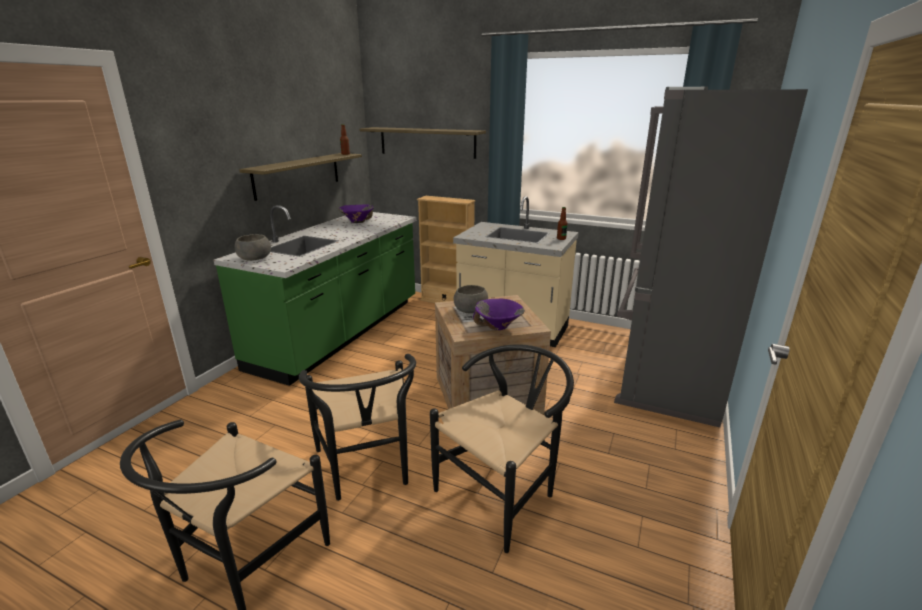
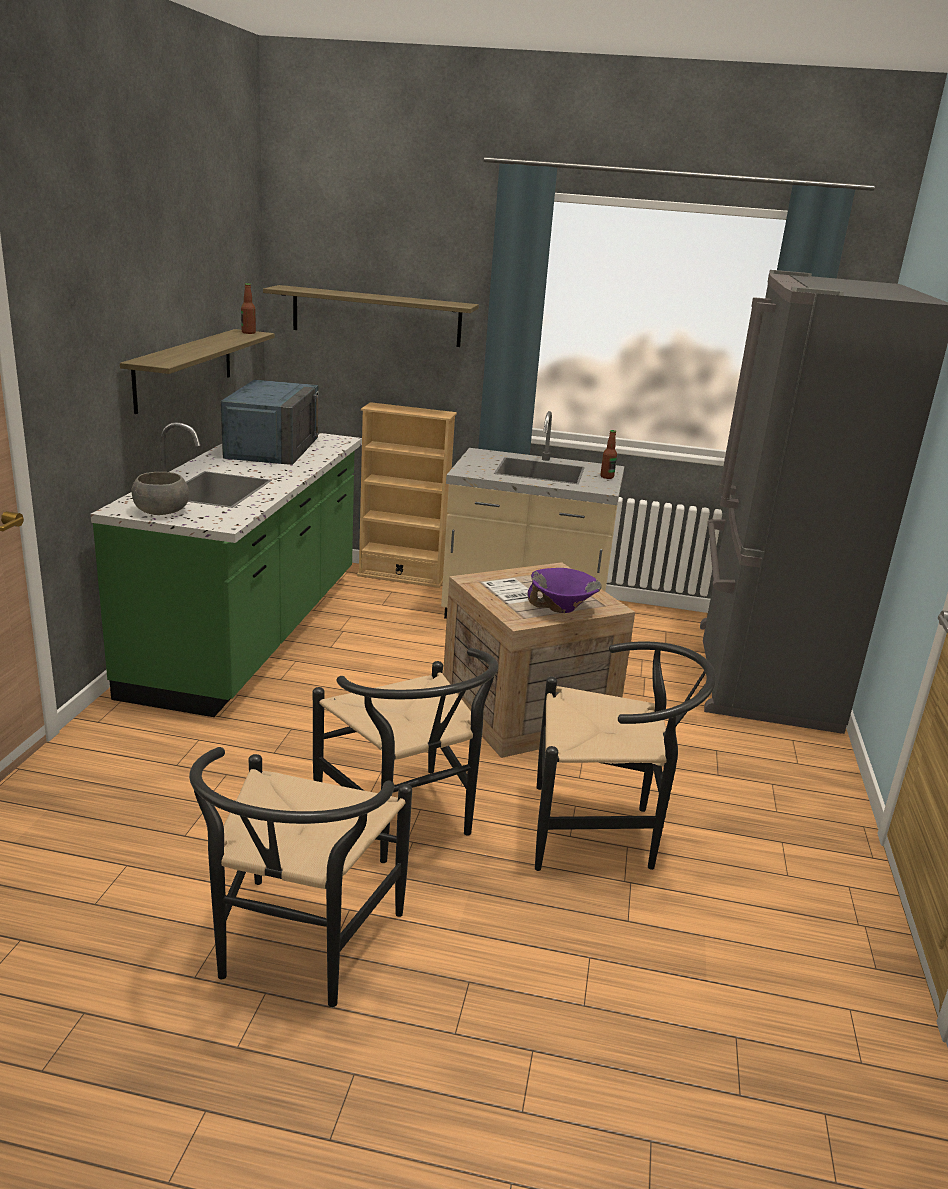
camera: 15 degrees left, 0 degrees up
(357, 222) = (272, 447): purple bowl -> blue microwave
(470, 310) = (508, 586): grey bowl -> none
(503, 492) = (604, 832): black chair -> black chair turned 60 degrees clockwise

